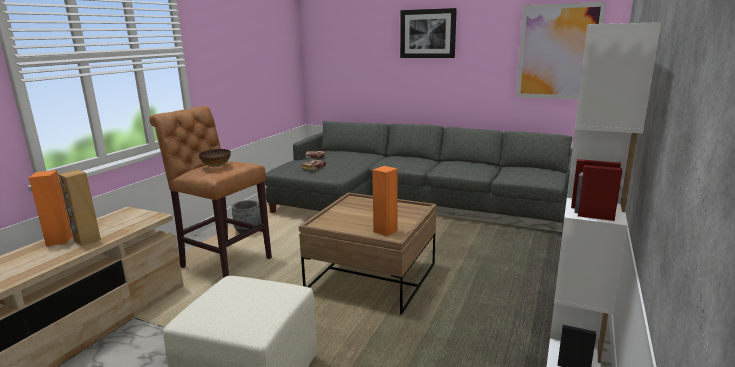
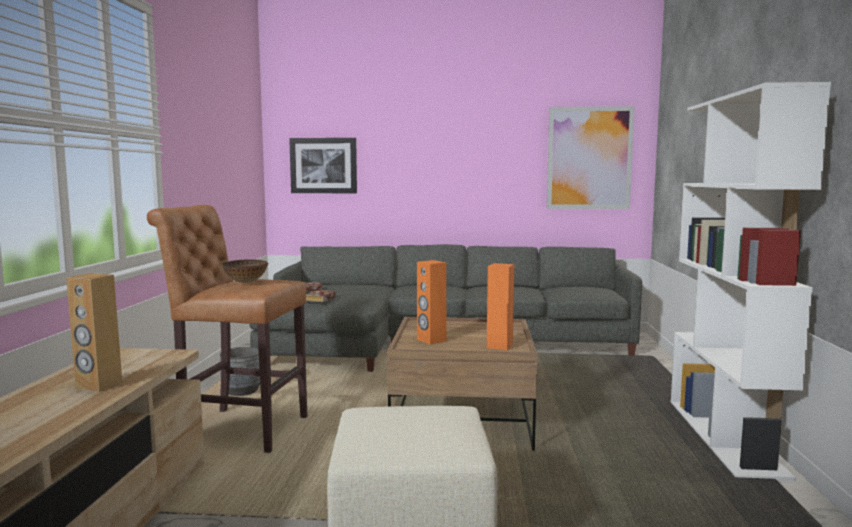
camera: 20 degrees left, 10 degrees down
(59, 240) = (47, 390): orange speaker -> orange speaker (431, 340)
(427, 33) = (438, 136): picture -> picture (323, 165)

